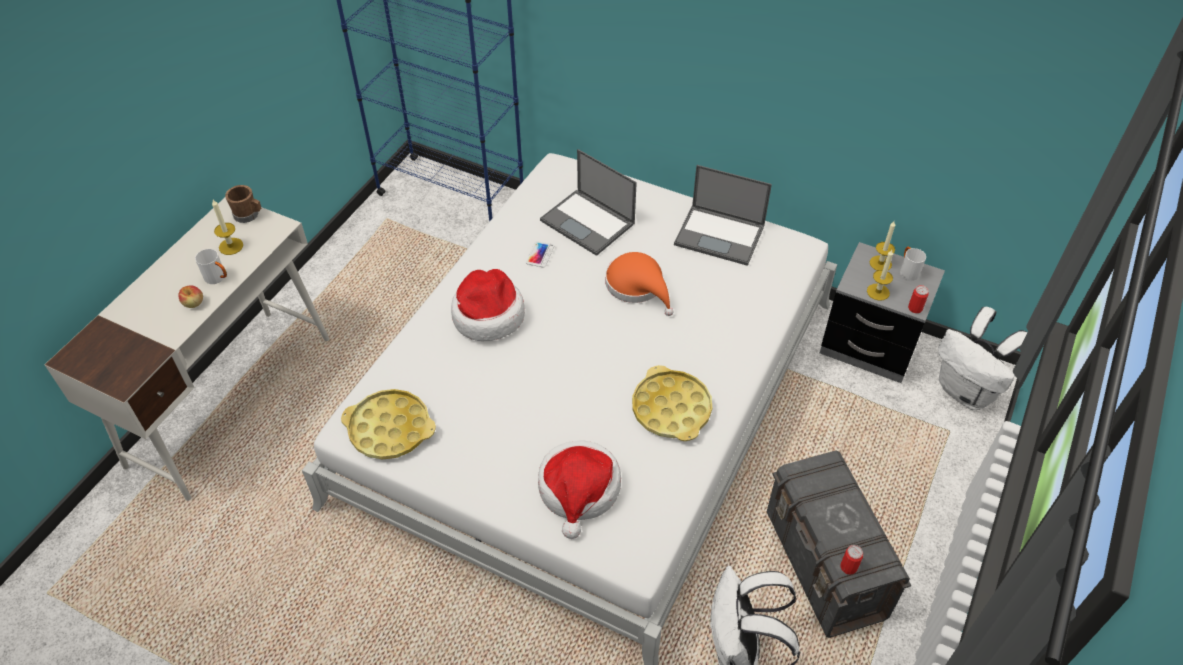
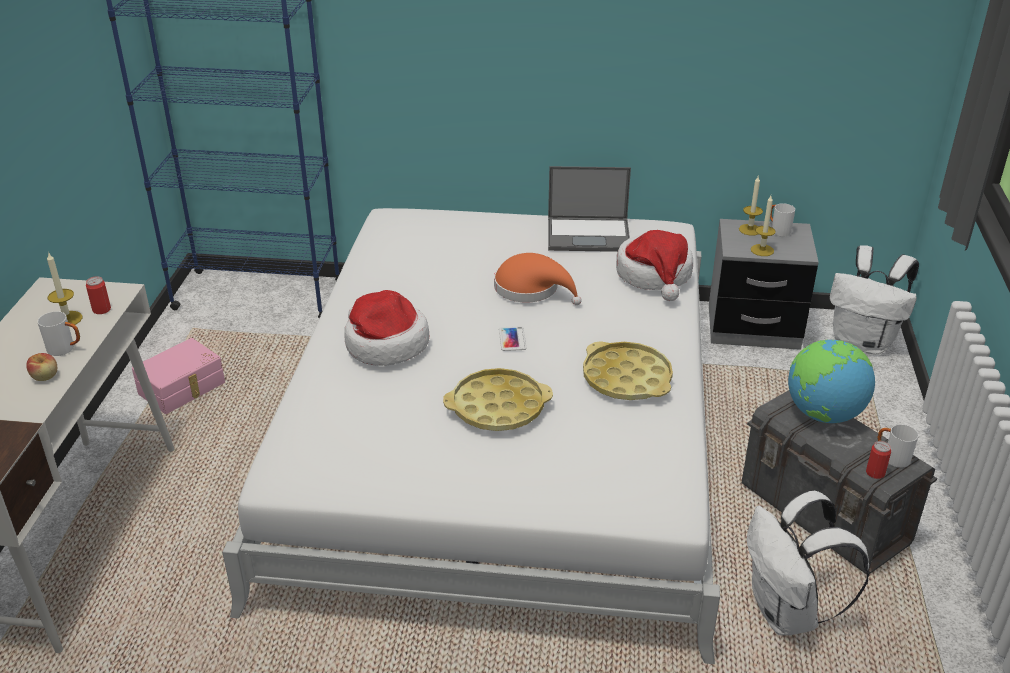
camera: 20 degrees left, 15 degrees down
(249, 215) = (75, 289): brown mug -> none
(357, 280) = (183, 389): none -> pink storage box
(390, 429) = (327, 466): yellow tray -> yellow tray (498, 407)
(540, 254) = (413, 285): phone -> phone (512, 339)
(579, 490) = (574, 468): hat -> hat (655, 275)
(588, 222) = (449, 251): laptop -> none
(838, 490) = (823, 414): none -> globe
(873, 555) = (891, 457): none -> white mug
(915, 308) = (803, 255): can -> can (101, 309)

